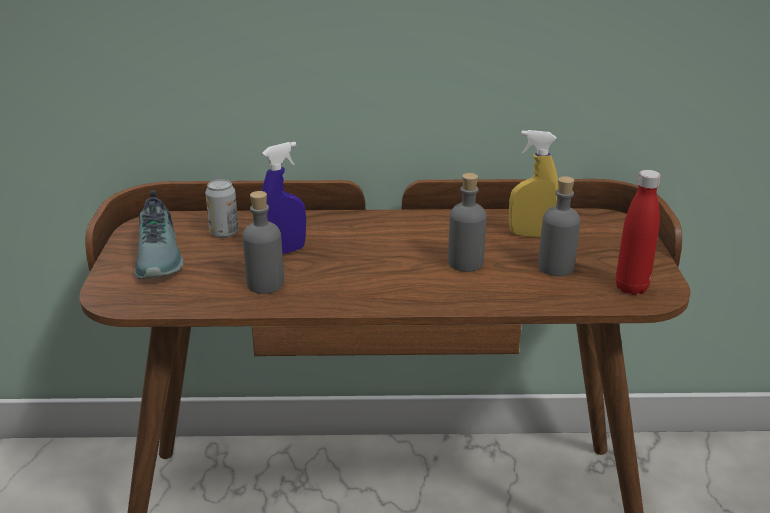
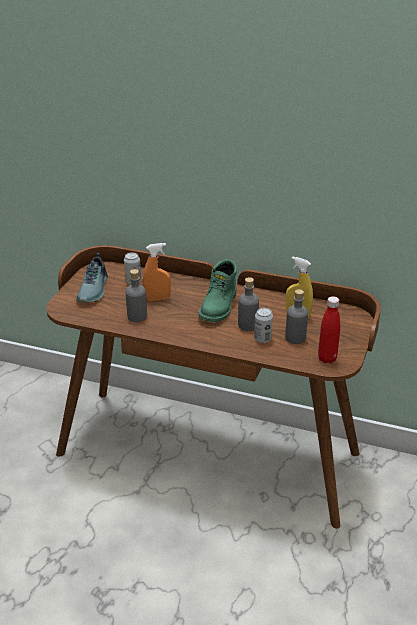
camera: 20 degrees right, 5 degrees up
(284, 251) = (157, 299): blue spray bottle -> orange spray bottle
(398, 245) = (219, 307): none -> green boot
(506, 279) = (262, 339): none -> can

